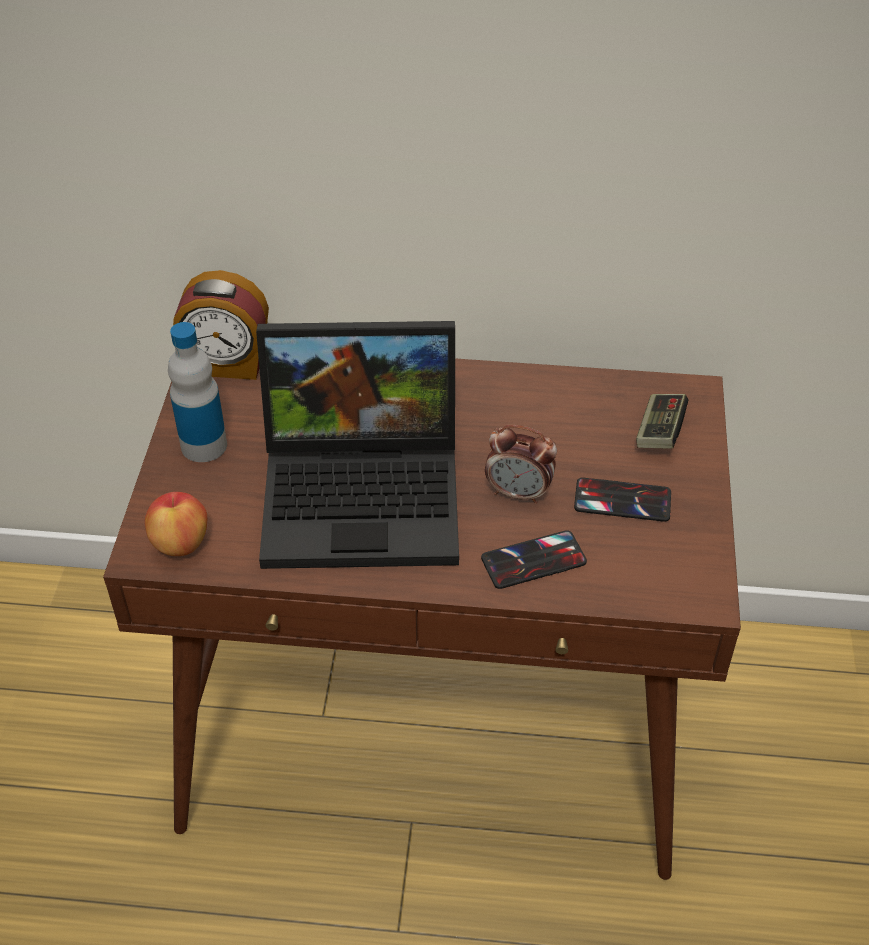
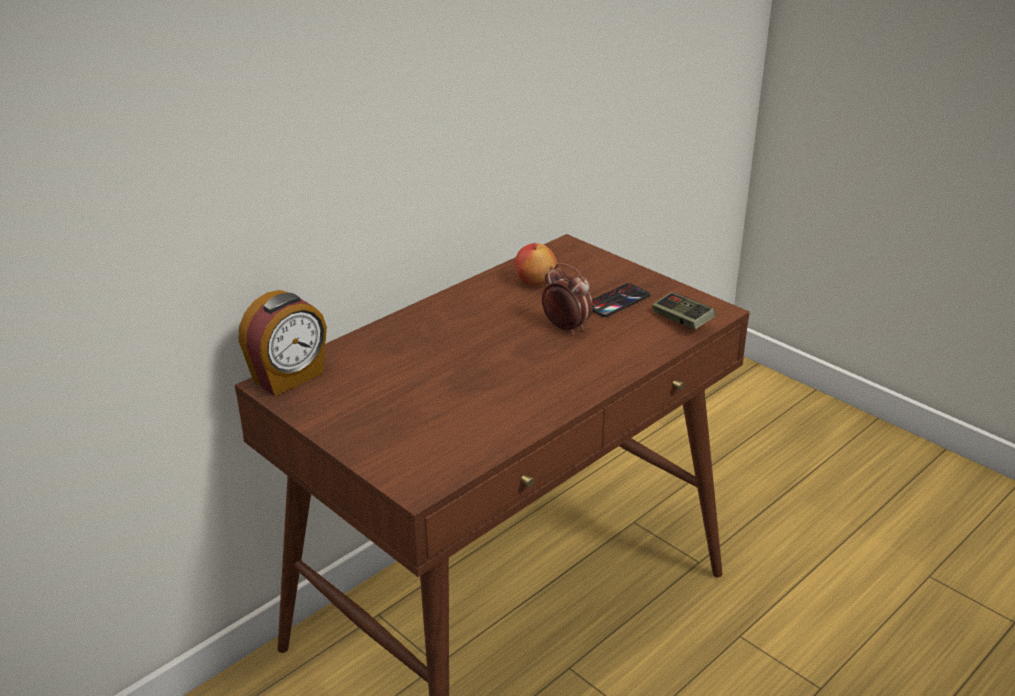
camera: 50 degrees left, 15 degrees down
(180, 543) = (430, 467): apple -> apple (535, 282)
(204, 445) = (352, 419): bottle -> none
(367, 493) = (491, 376): laptop -> none
(518, 493) = (565, 328): alarm clock -> alarm clock turned 105 degrees counterclockwise
(533, 560) = (624, 347): phone -> none
(659, 431) = (581, 267): game controller -> game controller (682, 321)

